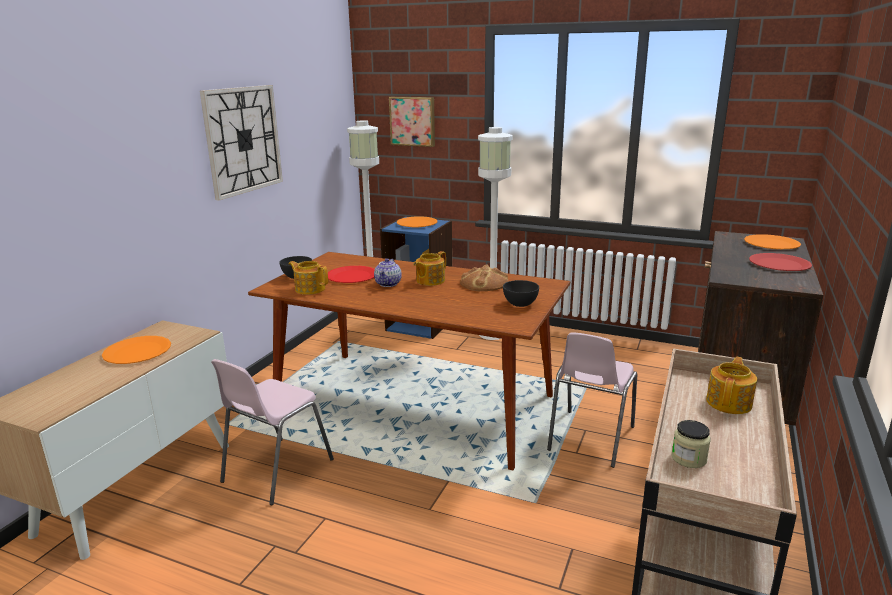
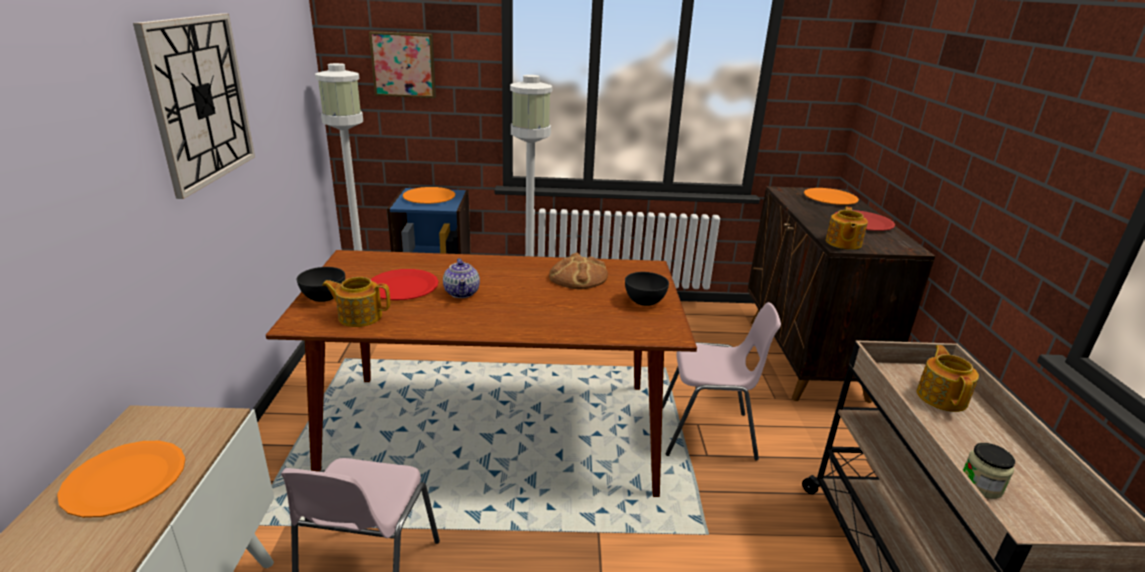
camera: 25 degrees left, 5 degrees up
(429, 281) = (510, 281): teapot -> teapot (843, 243)
(589, 438) = (708, 434): pink chair -> pink chair turned 90 degrees counterclockwise

